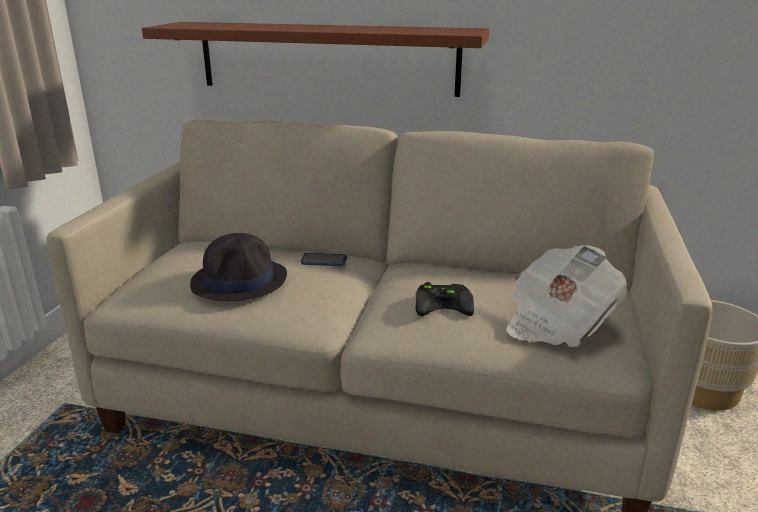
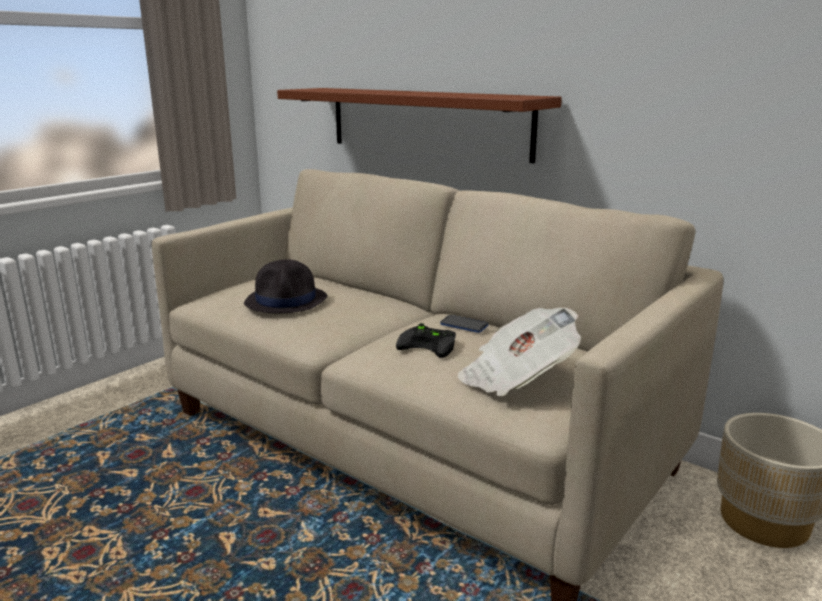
camera: 25 degrees right, 5 degrees down
(324, 261) = (368, 299): phone -> phone (464, 325)

